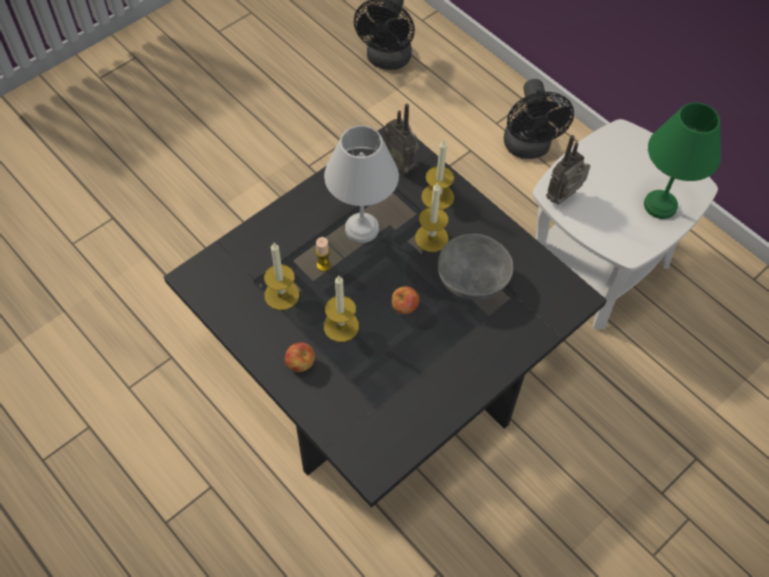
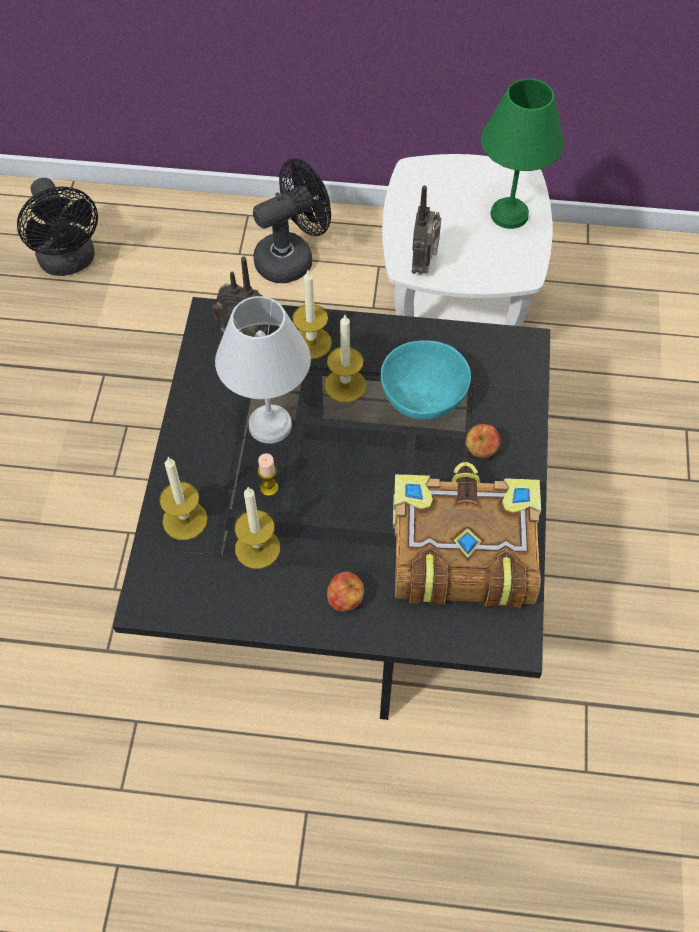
camera: 40 degrees left, 0 degrees up
(341, 326) = (346, 533): candle -> candle (185, 520)
(398, 391) = (460, 550): none -> book
(405, 307) = (387, 469): apple -> apple (481, 450)
(470, 281) = (421, 400): grey bowl -> turquoise bowl
(528, 148) = (292, 257): black fan -> black fan turned 75 degrees counterclockwise

